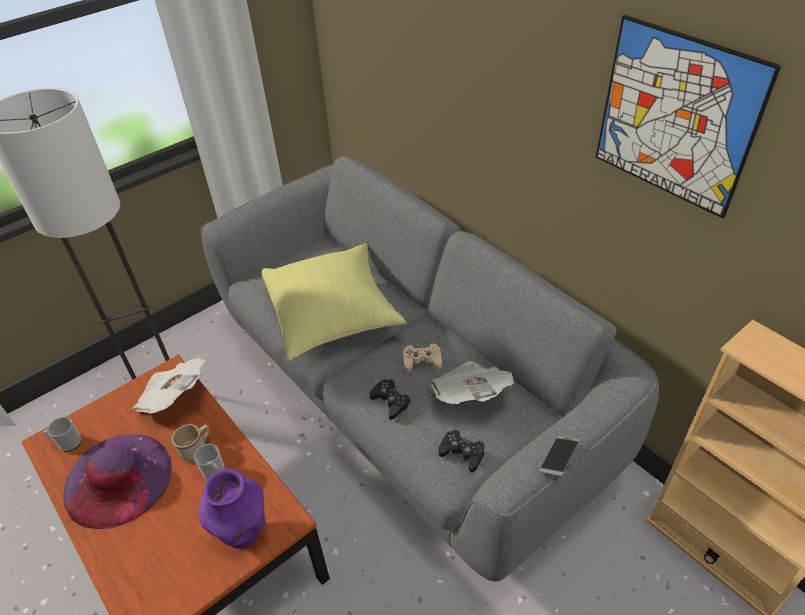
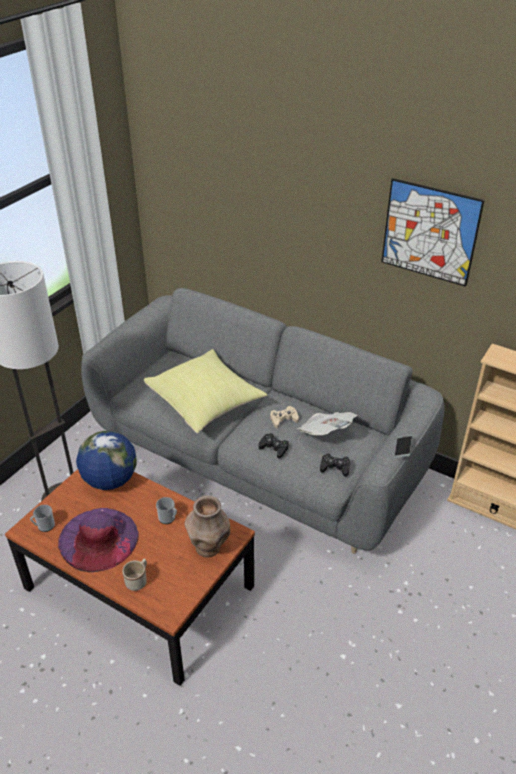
camera: 20 degrees left, 5 degrees down
(174, 397) = (110, 480): newspaper -> globe
(197, 448) = (146, 508): beige mug -> beige mug (138, 580)
(243, 533) = (208, 548): purple vase -> brown vase

